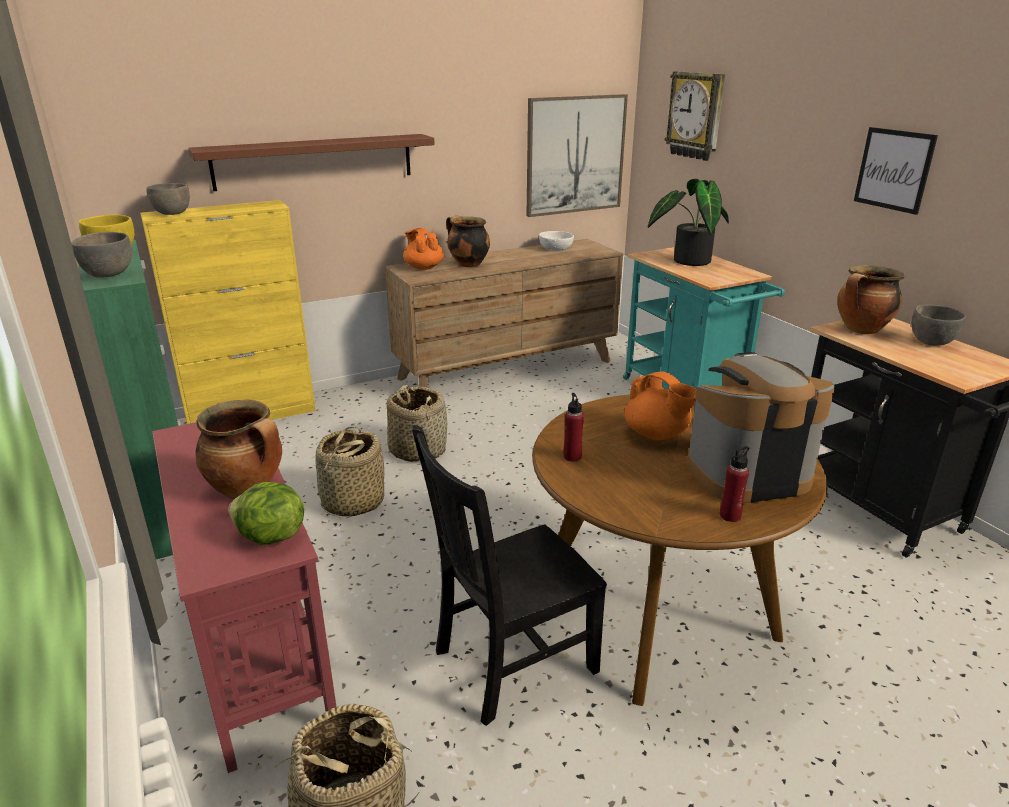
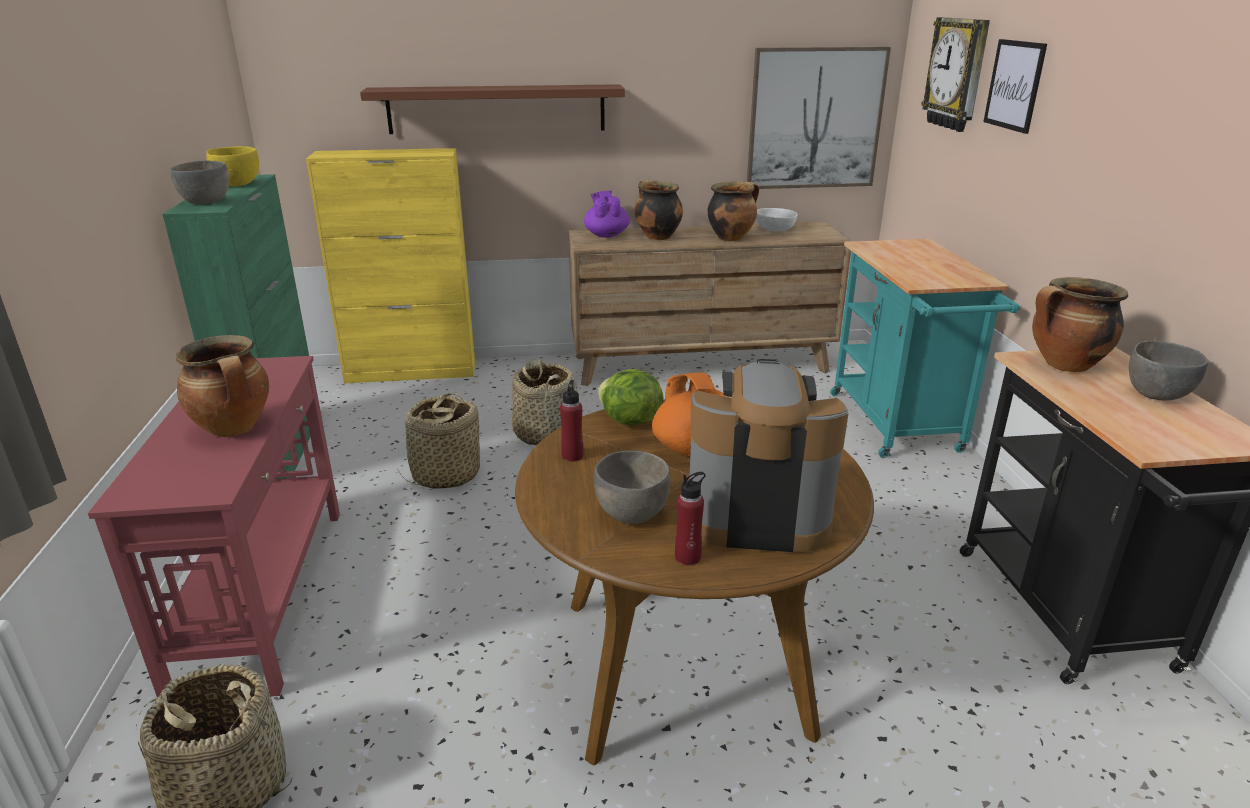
camera: 20 degrees right, 0 degrees up
(172, 214) = (340, 154): grey bowl -> grey bowl (632, 514)
(270, 537) = (209, 477): lettuce -> lettuce (629, 421)
(423, 267) = (606, 235): orange teapot -> purple teapot
(510, 662) = (486, 677): black chair -> none
(529, 259) = (731, 237): none -> cooking pot
(687, 260) = (912, 256): potted plant -> none
(894, 170) = (1155, 150): picture -> picture (1014, 85)

